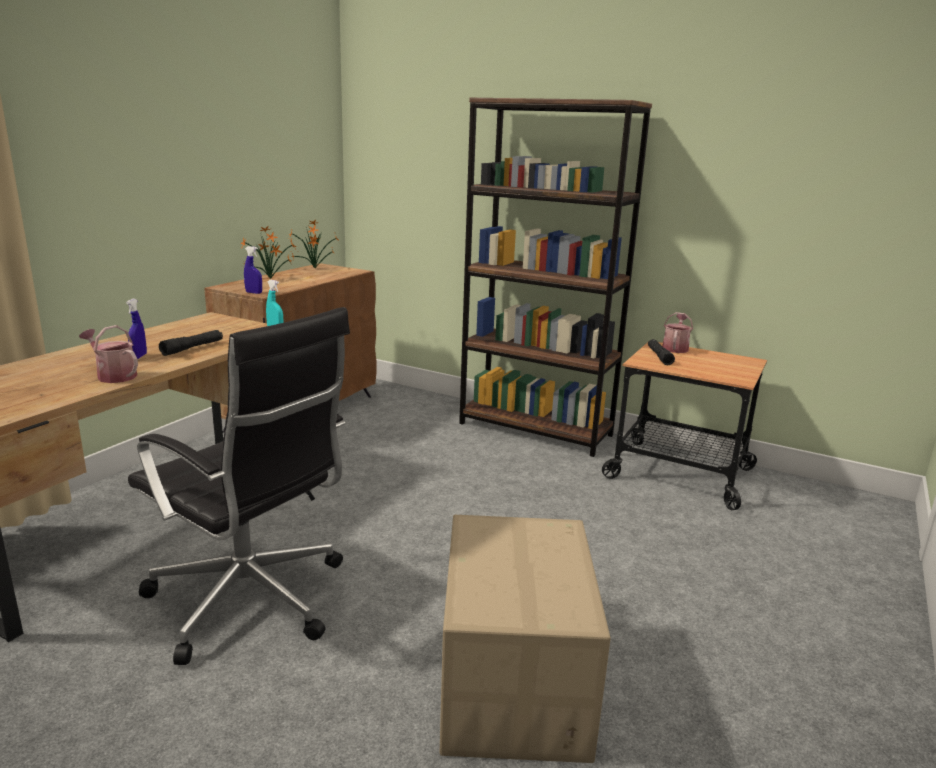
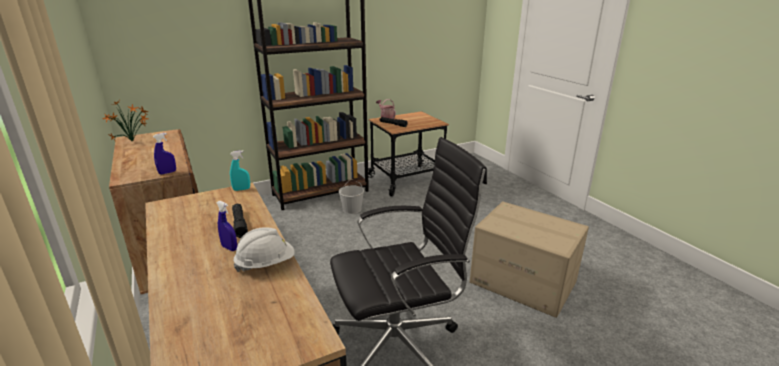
camera: 55 degrees left, 5 degrees up
(113, 375) = (266, 264): watering can -> white hard hat
(272, 279) = (134, 159): potted plant -> none
(527, 462) = (352, 209): none -> white bucket

